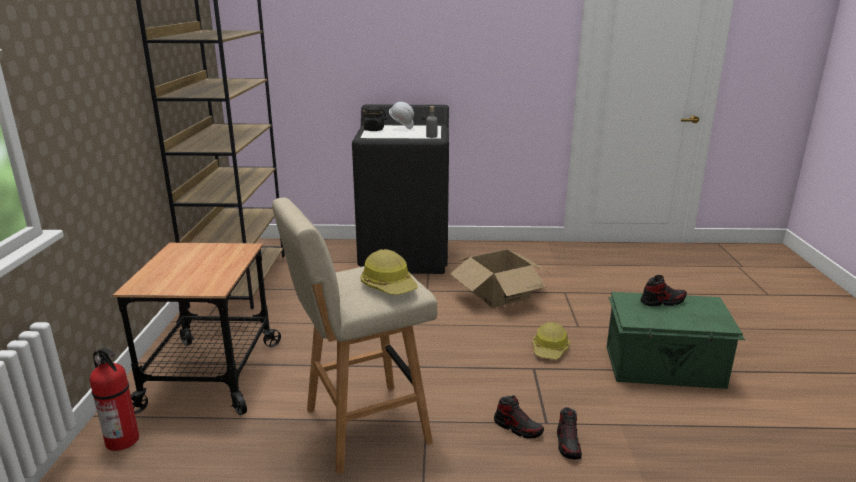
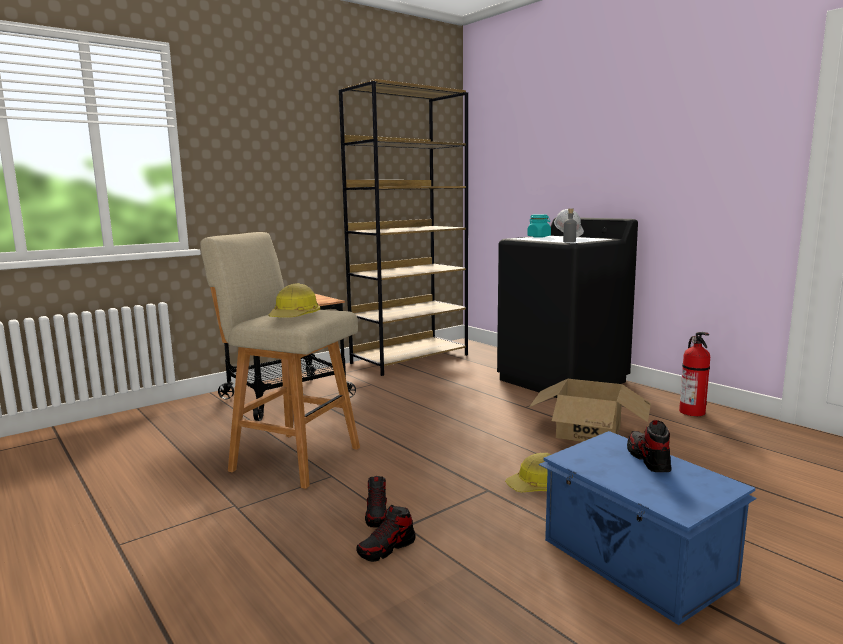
camera: 50 degrees right, 10 degrees down
(123, 440) = (195, 407): fire extinguisher -> fire extinguisher (693, 412)
(374, 130) = (539, 237): black jar -> turquoise jar
(662, 302) = (648, 459): shoe -> shoe turned 135 degrees counterclockwise
(664, 367) = (635, 562): green storage box -> blue storage box

